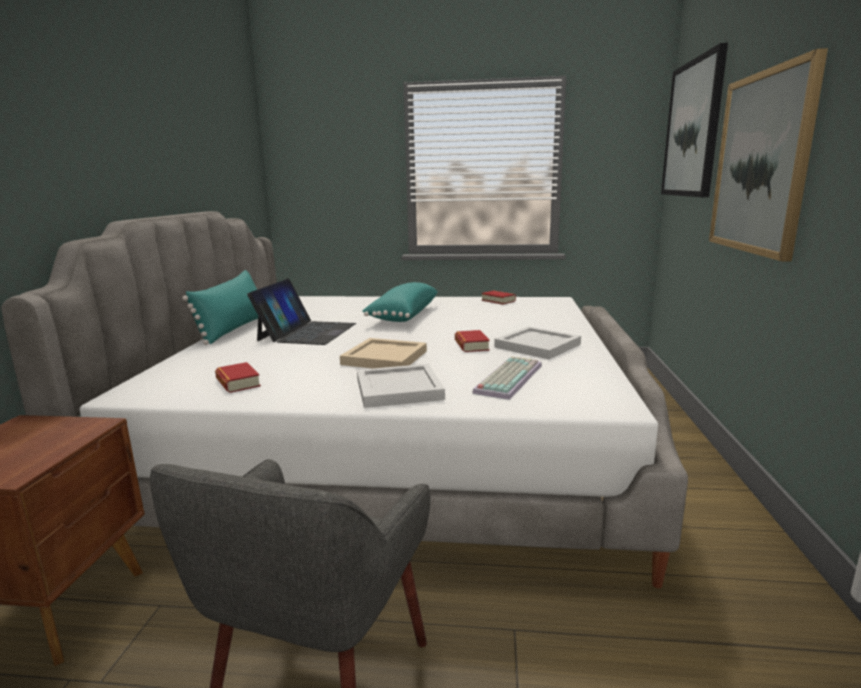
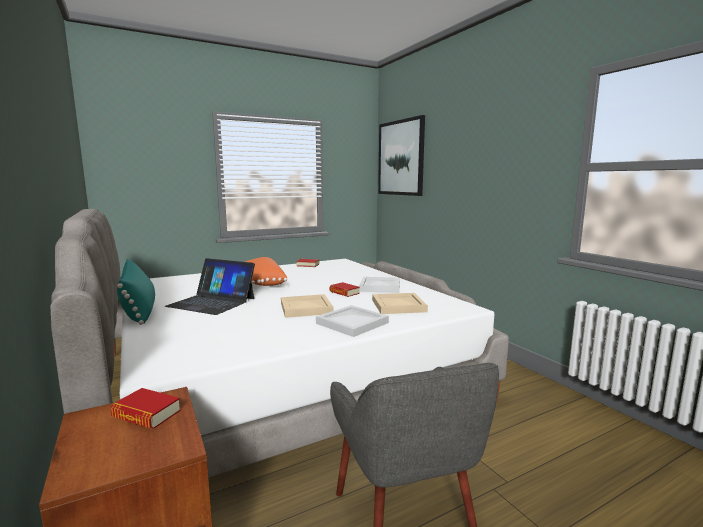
camera: 35 degrees left, 5 degrees down
(238, 382) = (233, 343): book -> book (146, 414)
(307, 332) = (212, 302): laptop -> laptop turned 135 degrees clockwise
(402, 315) = (262, 281): turquoise pillow -> orange pillow
(507, 378) = (397, 305): keyboard -> beige tray
(761, 163) = (463, 179): picture -> none

